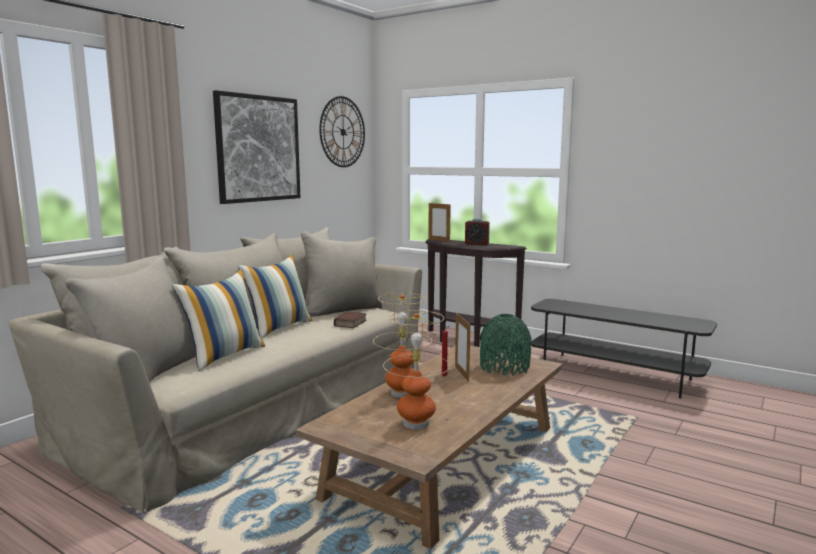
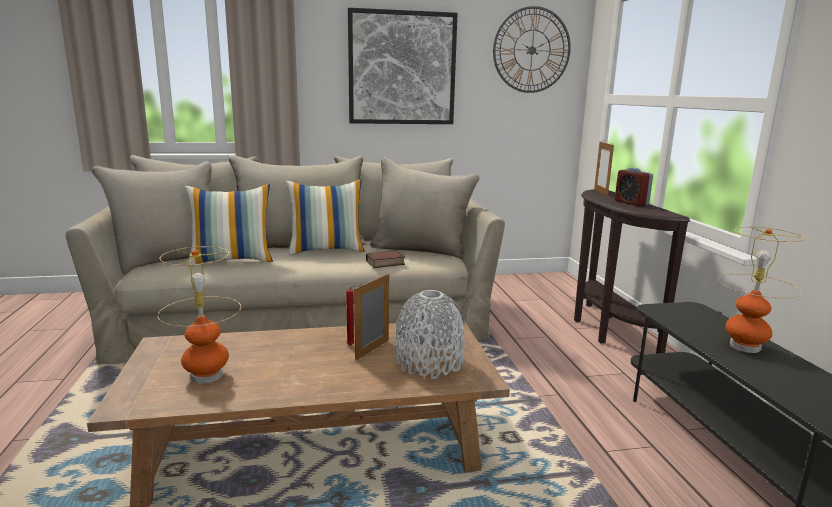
camera: 45 degrees right, 5 degrees up
(402, 393) = (277, 344): table lamp -> table lamp (744, 346)
(504, 367) = (429, 363): green vase -> grey vase

